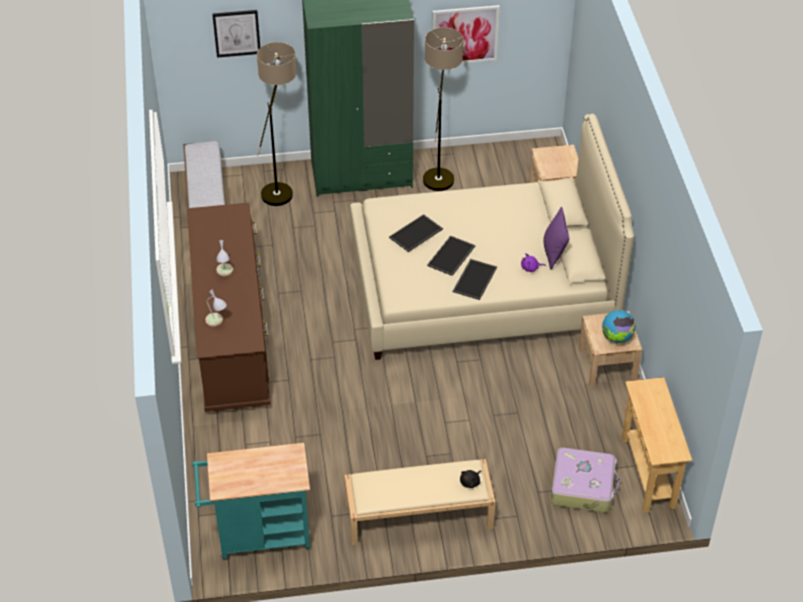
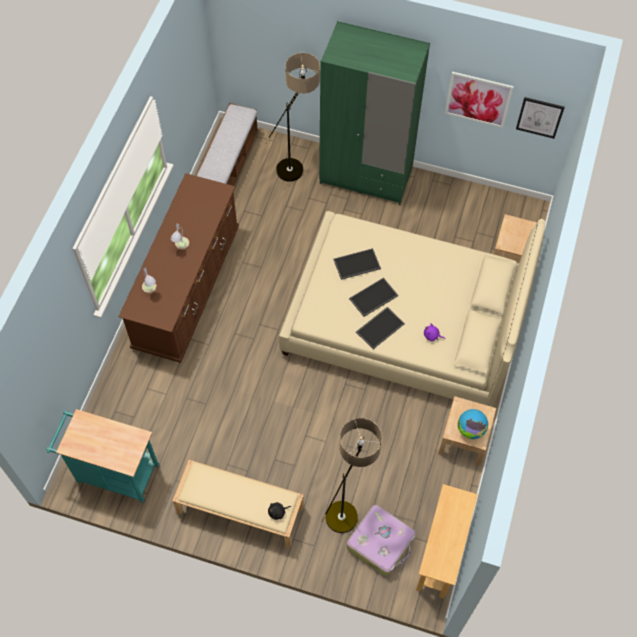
camera: 25 degrees right, 15 degrees up
(236, 33) = (279, 34): picture -> picture (539, 117)
(440, 171) = (430, 198): floor lamp -> floor lamp (348, 506)
(554, 253) = (459, 329): purple pillow -> none

